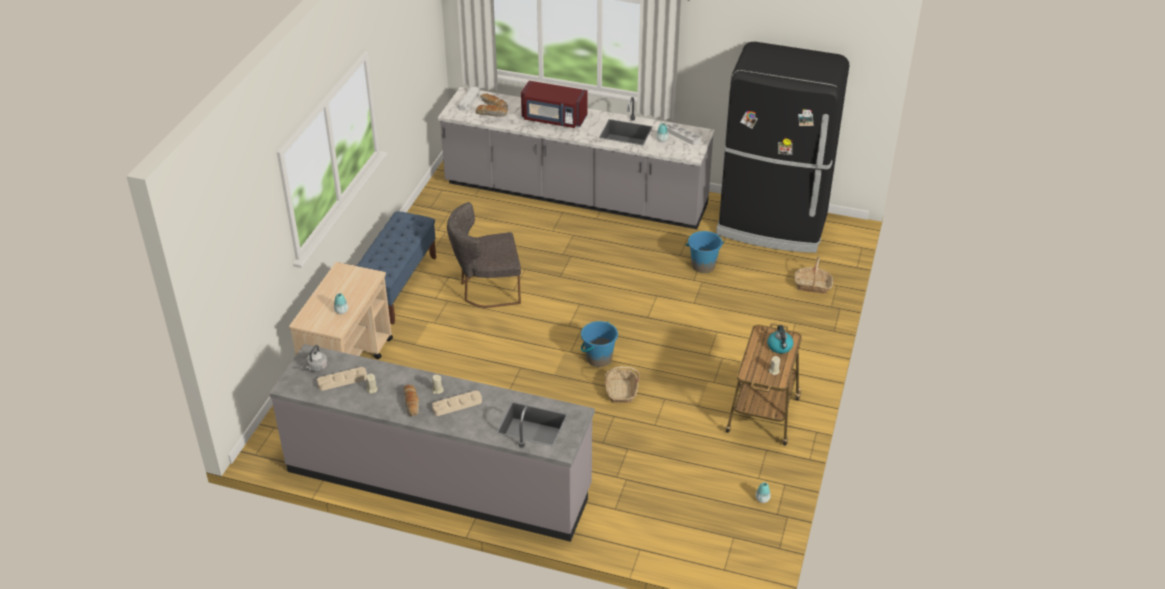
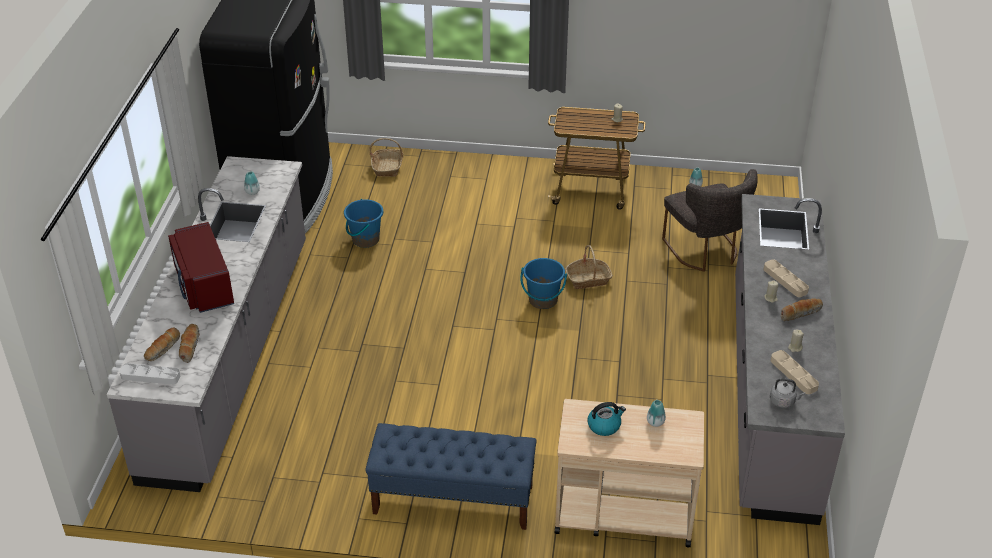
camera: 100 degrees left, 0 degrees up
(487, 289) = (443, 409): grey chair -> grey chair (705, 252)
(554, 119) = (203, 285): red microwave -> red microwave turned 150 degrees clockwise
(682, 136) = (243, 177): grey tray -> none
(780, 347) = (582, 117): kettle -> kettle (604, 425)

